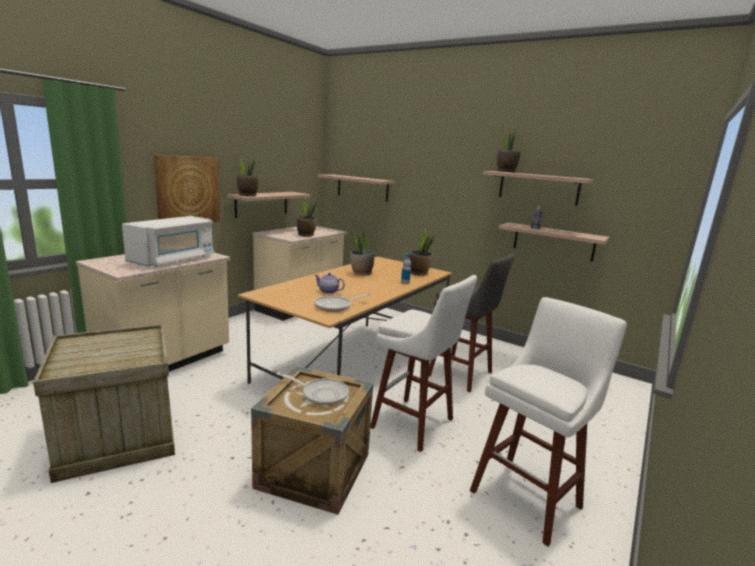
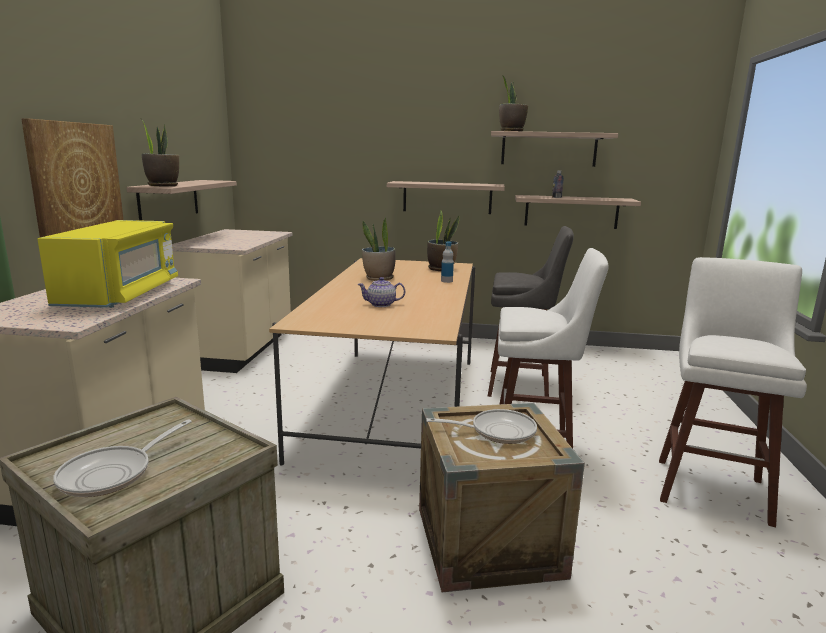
camera: 25 degrees left, 0 degrees up
(173, 260) = (121, 294): white microwave -> yellow microwave
(306, 235) = (248, 241): potted plant -> none
(336, 306) = (423, 319): frying pan -> frying pan (113, 474)
(362, 187) = (301, 168): shelf -> shelf (447, 197)

